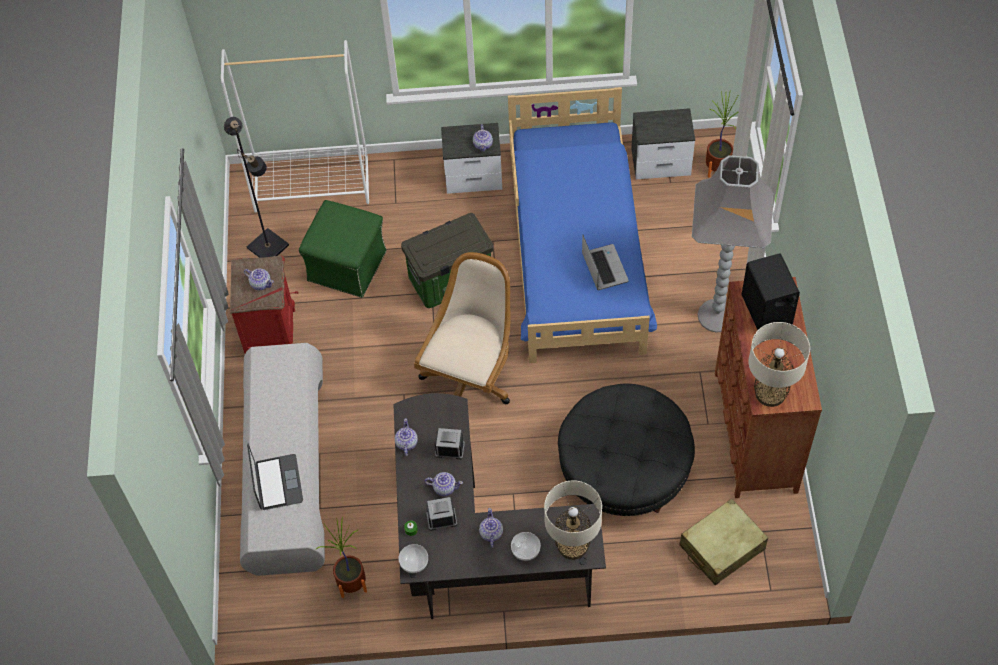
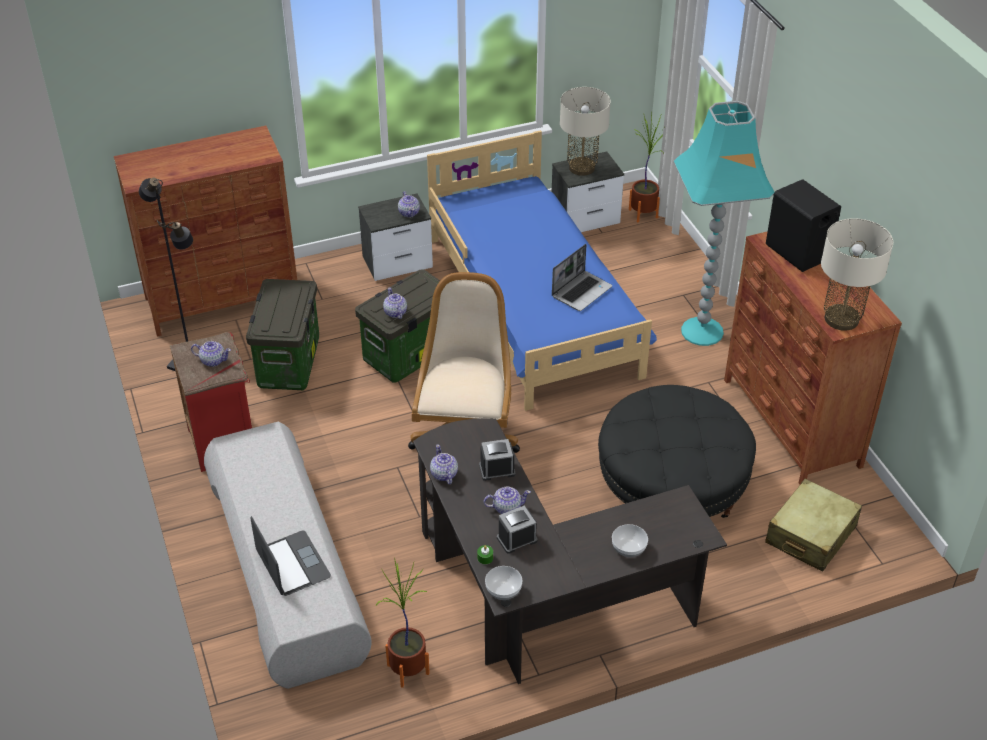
camera: 20 degrees left, 15 degrees down
(311, 185) = (222, 300): white clothes rack -> brown dresser
(347, 265) = (288, 362): green ottoman -> storage box
(491, 533) = (580, 540): teapot -> teapot (395, 313)
(572, 545) = (679, 531): table lamp -> table lamp (582, 168)
(603, 267) = (581, 291): laptop -> laptop turned 75 degrees clockwise
(717, 316) = (703, 332): grey floor lamp -> turquoise floor lamp

